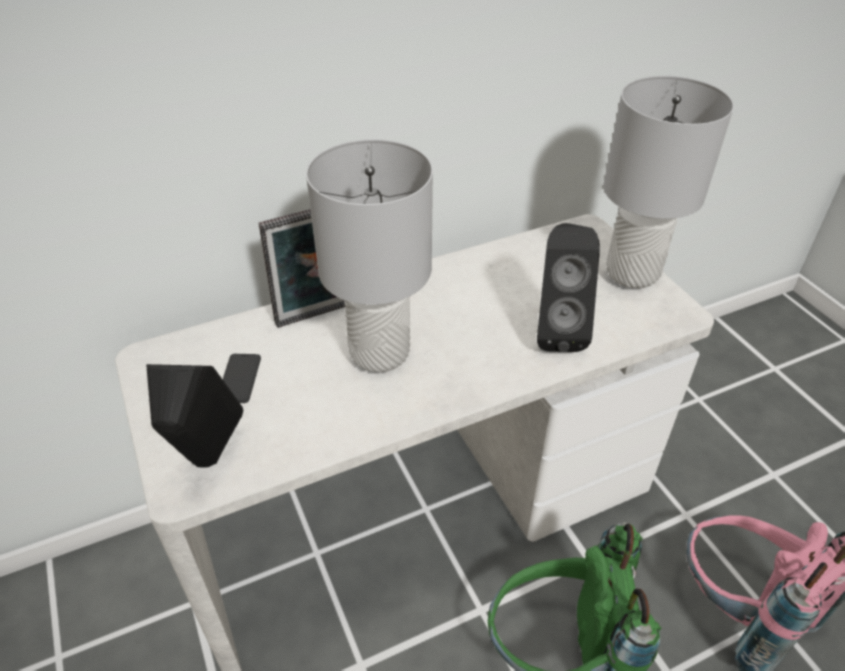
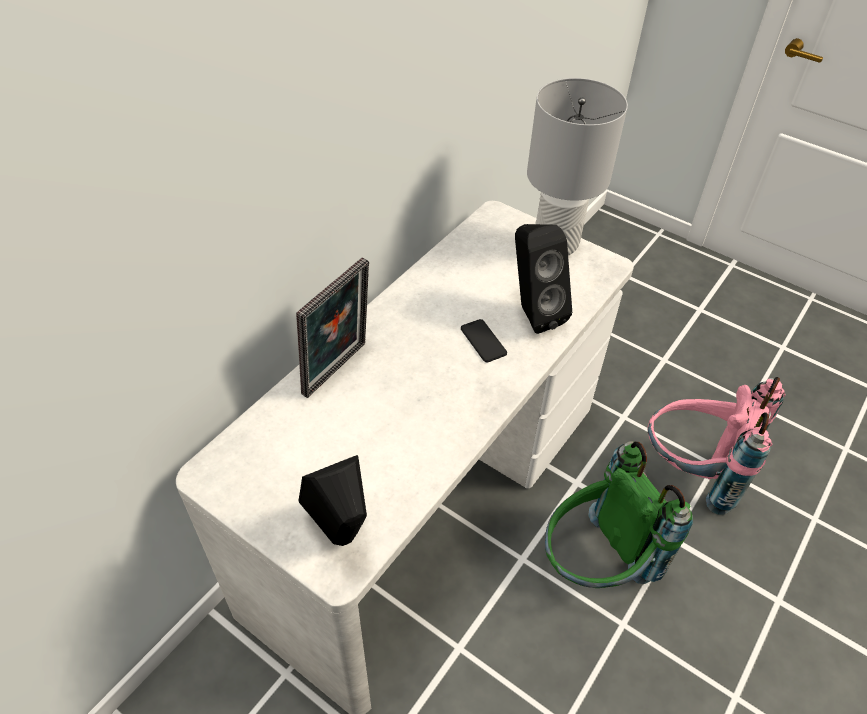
camera: 30 degrees left, 5 degrees up
(239, 378) = (311, 456): phone -> phone (483, 341)
(380, 357) = (415, 389): grey table lamp -> none

